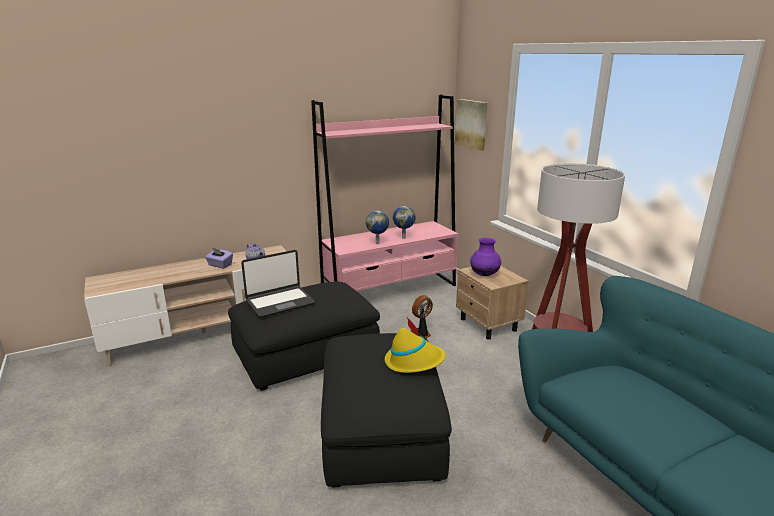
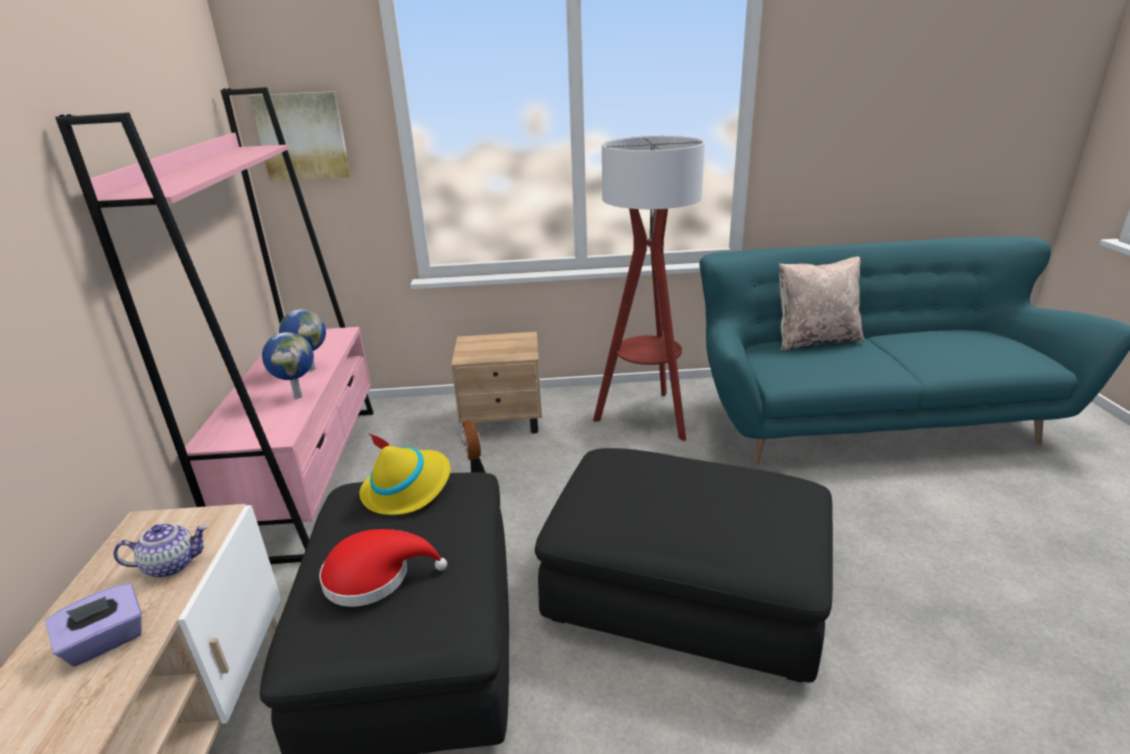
camera: 65 degrees left, 5 degrees up
(280, 302) = (374, 576): laptop -> red hat
(414, 361) = (692, 464): yellow hat -> yellow hat (407, 488)
(484, 274) = (490, 352): purple vase -> none
(674, 397) = (815, 340): none -> beige pillow

